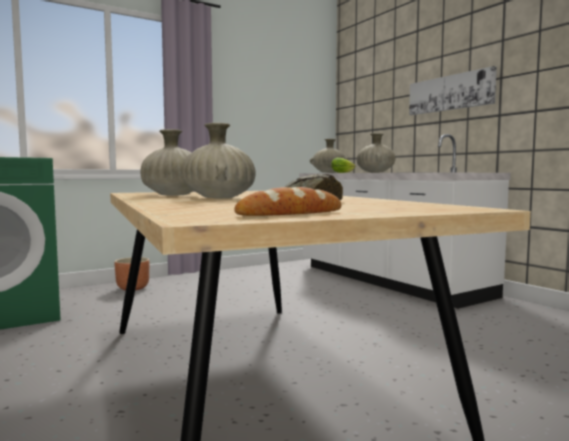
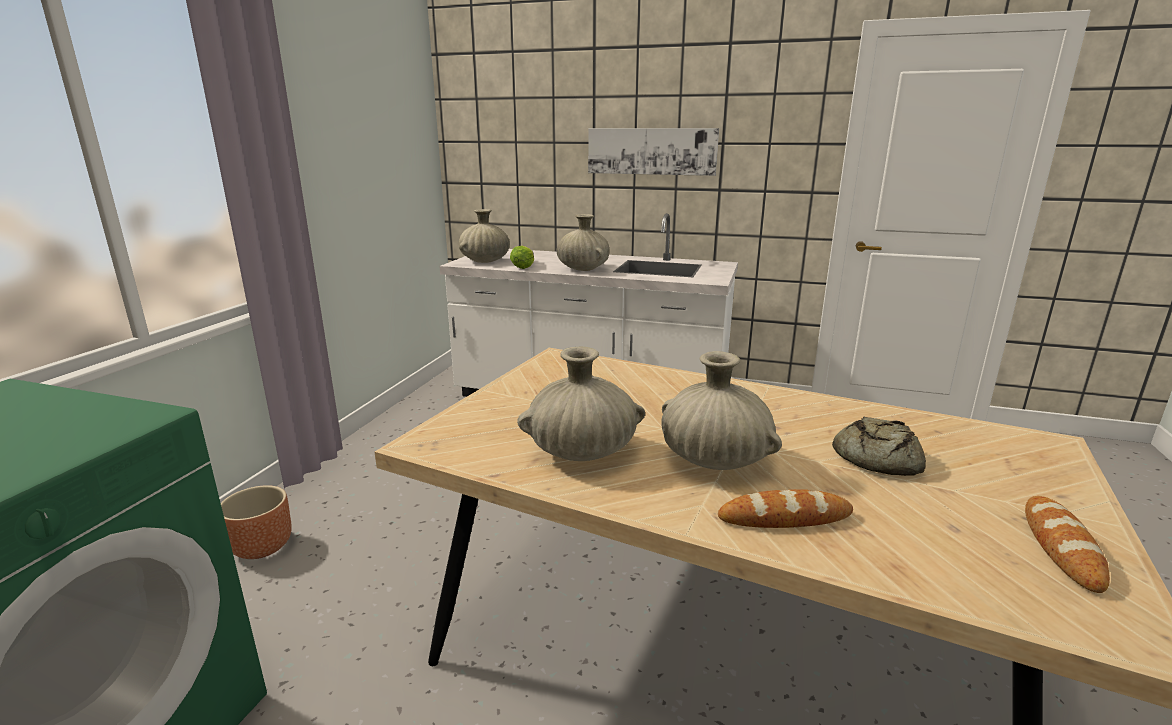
camera: 40 degrees left, 15 degrees up
(184, 202) = (784, 517): none -> bread

